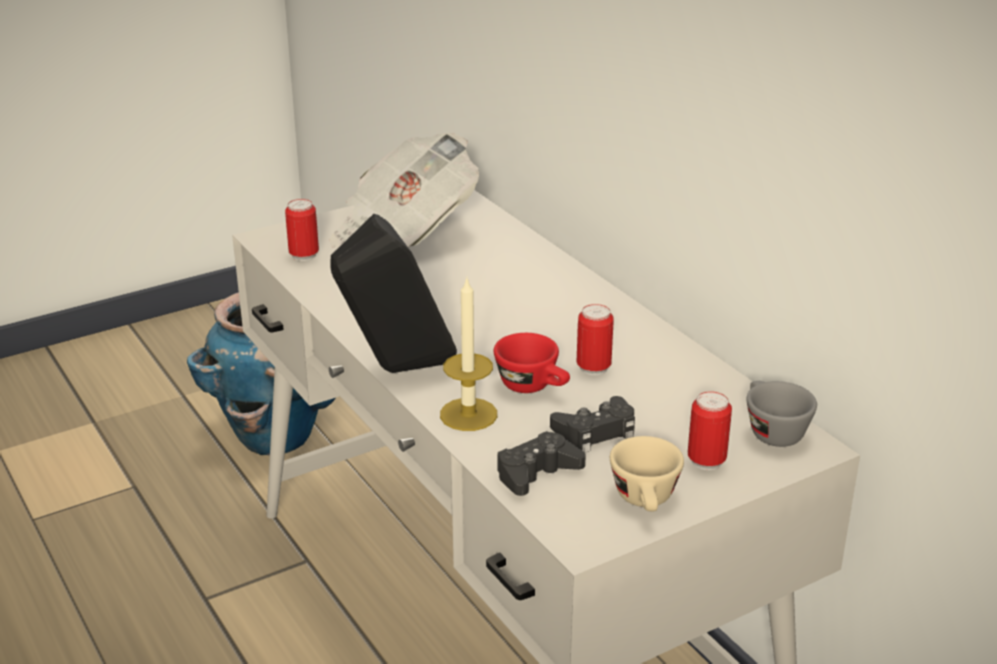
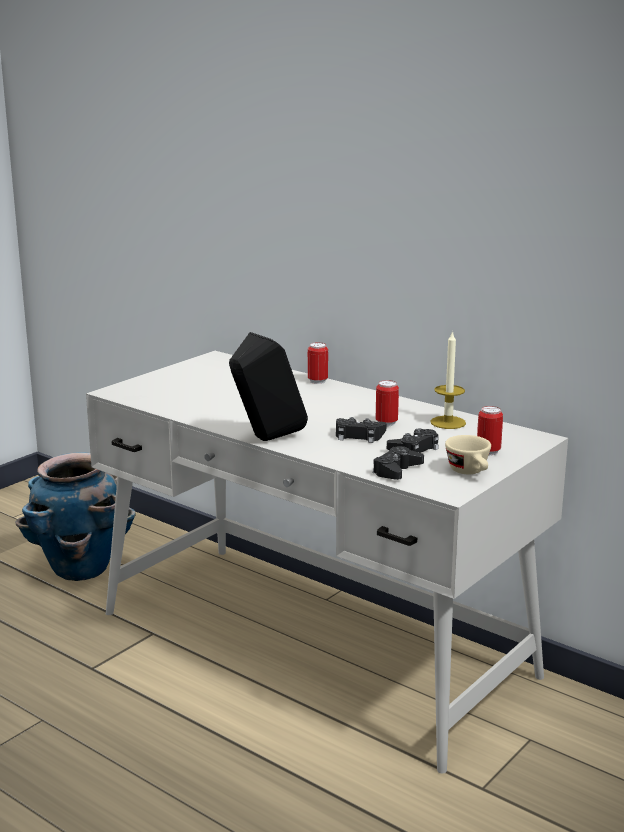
camera: 20 degrees left, 10 degrees down
(304, 256) = (148, 397): can -> can (317, 381)
(403, 233) = (204, 379): newspaper -> none
(468, 414) = (331, 452): candle -> candle (448, 422)
(534, 386) = (358, 435): red cup -> black game controller
(771, 430) = (512, 434): grey cup -> none

